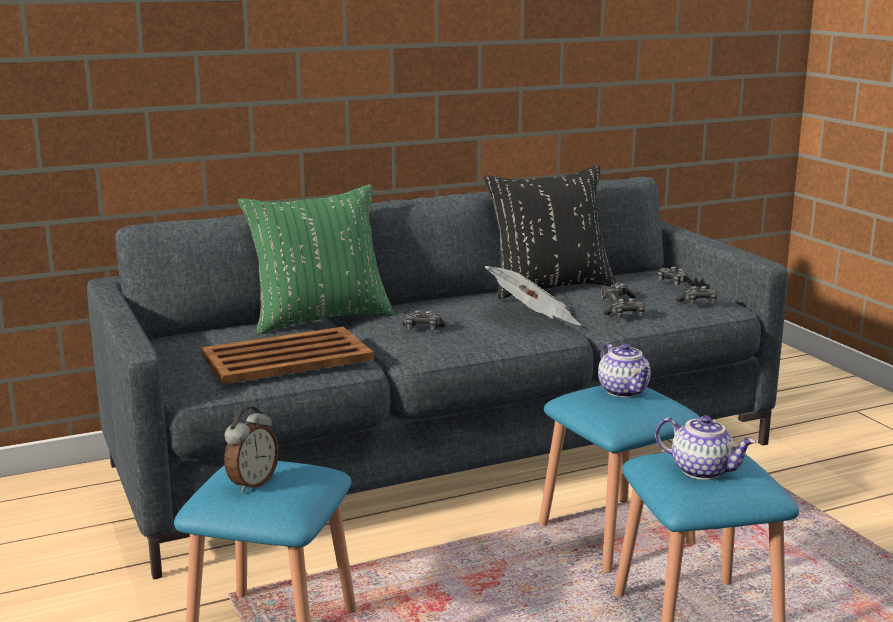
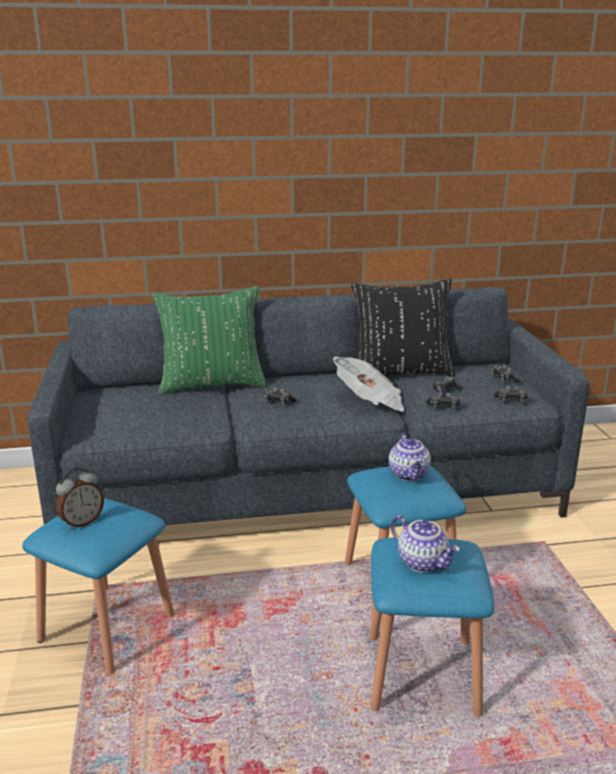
camera: 15 degrees right, 5 degrees up
(285, 357) = (162, 417): brown tray -> none

